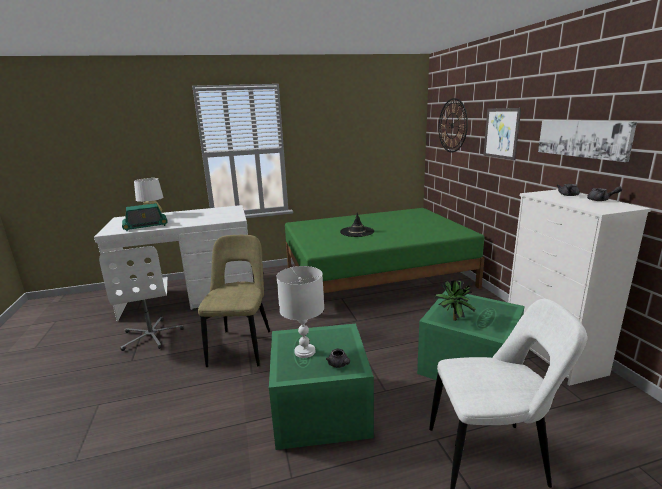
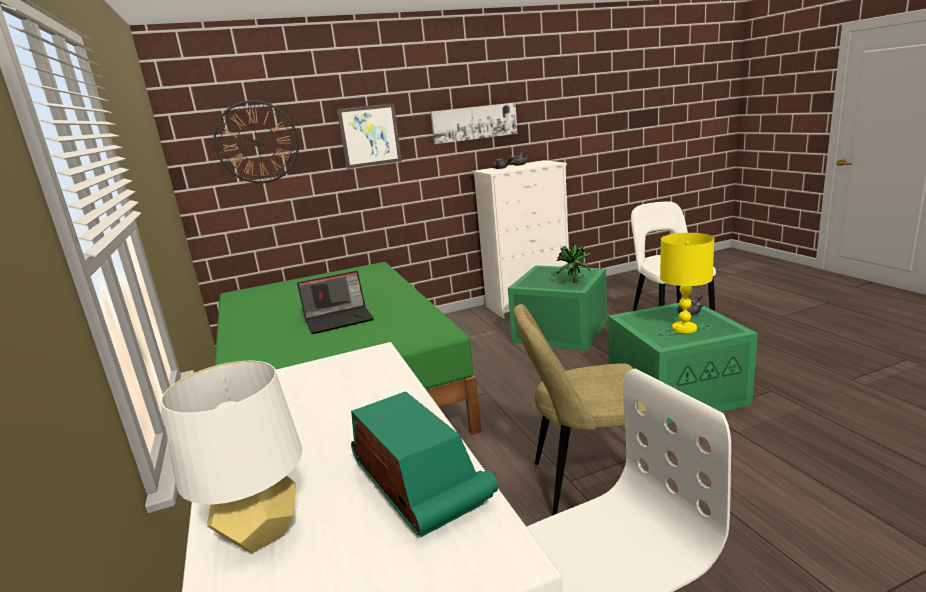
camera: 95 degrees left, 0 degrees up
(304, 351) = (684, 328): white table lamp -> yellow table lamp
(357, 232) = (339, 319): black hat -> laptop

